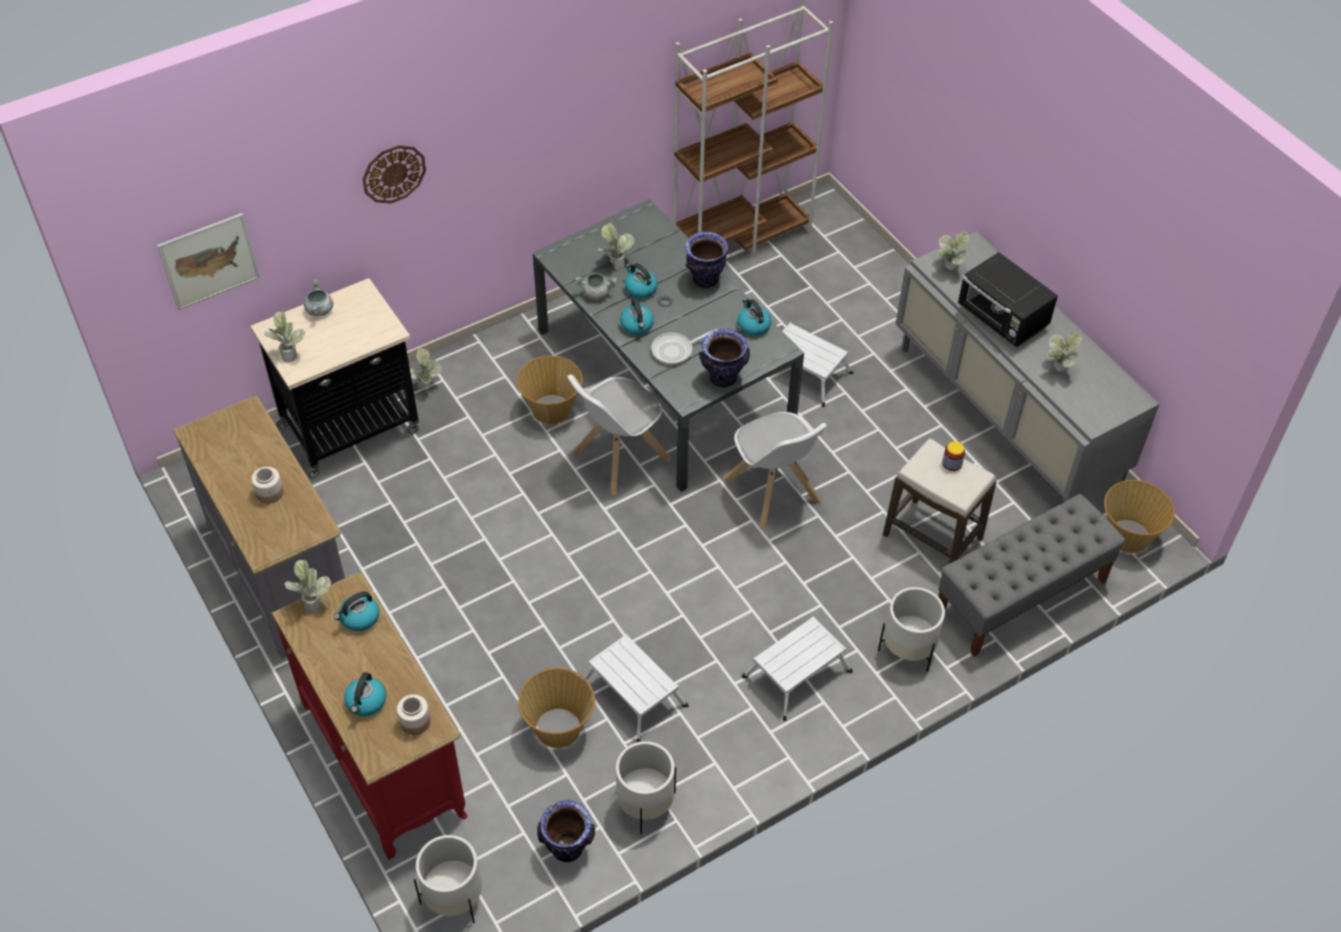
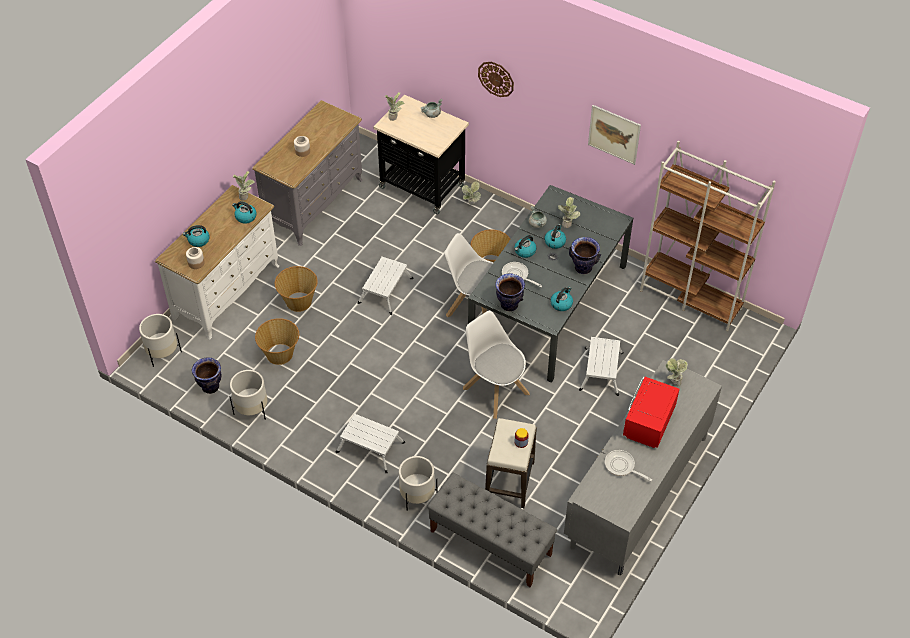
camera: 65 degrees right, 0 degrees up
(209, 261) = (395, 45): picture -> picture (614, 134)
(385, 757) = (228, 292): red dresser -> white dresser
(633, 693) = (318, 377): white step ladder -> white step ladder (385, 290)
(773, 493) = (494, 389): chair -> chair turned 105 degrees clockwise
(1002, 319) = (647, 423): black microwave -> red microwave
(1057, 370) = (621, 466): potted plant -> frying pan
(1128, 536) = (576, 590): basket -> basket (298, 301)

